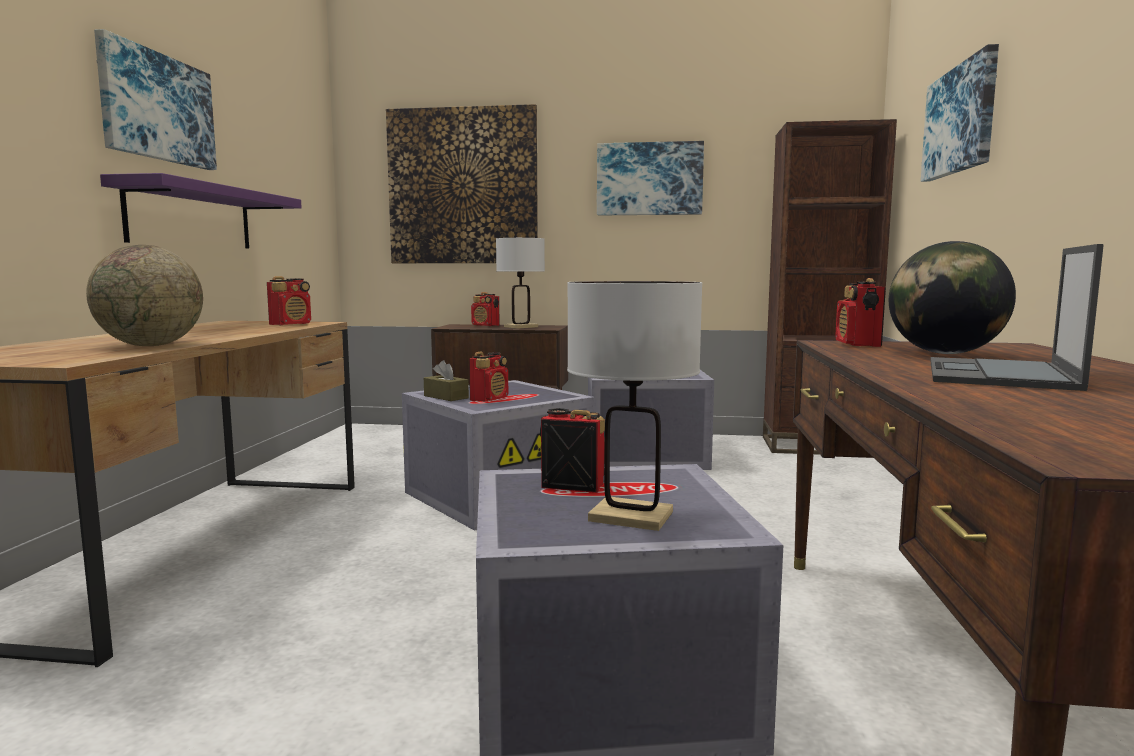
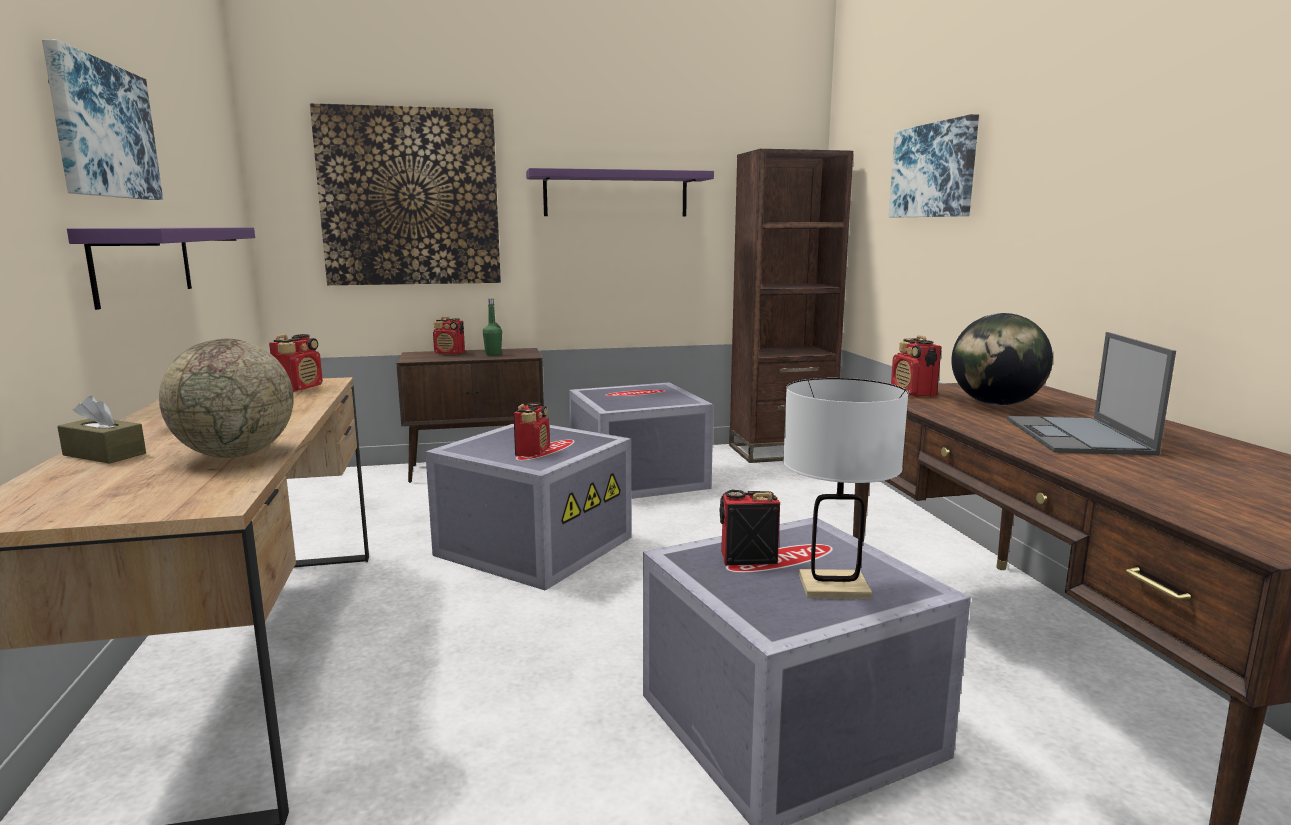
camera: 20 degrees left, 5 degrees up
(446, 397) = (483, 453): brown tissue box -> brown tissue box (104, 454)
(521, 327) = (493, 354): white table lamp -> green bottle
(649, 179) = (616, 194): picture -> purple shelf

